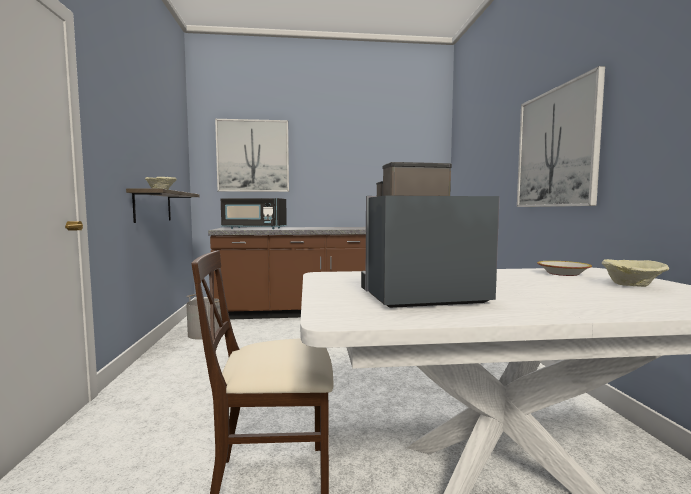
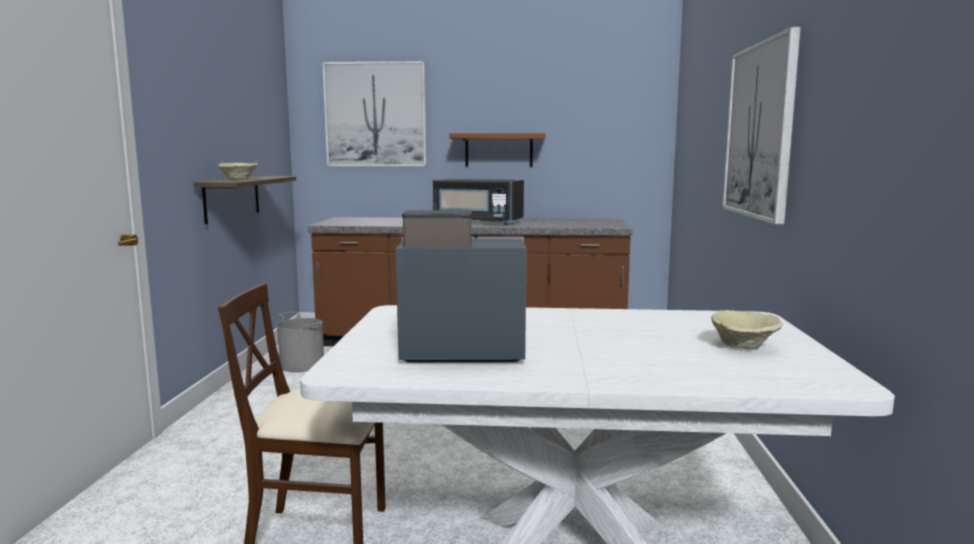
camera: 10 degrees right, 5 degrees up
(253, 228) = (371, 222): black microwave -> black microwave (477, 222)
(338, 181) = (499, 150): none -> brown shelf
(562, 273) = (695, 321): bowl -> none

